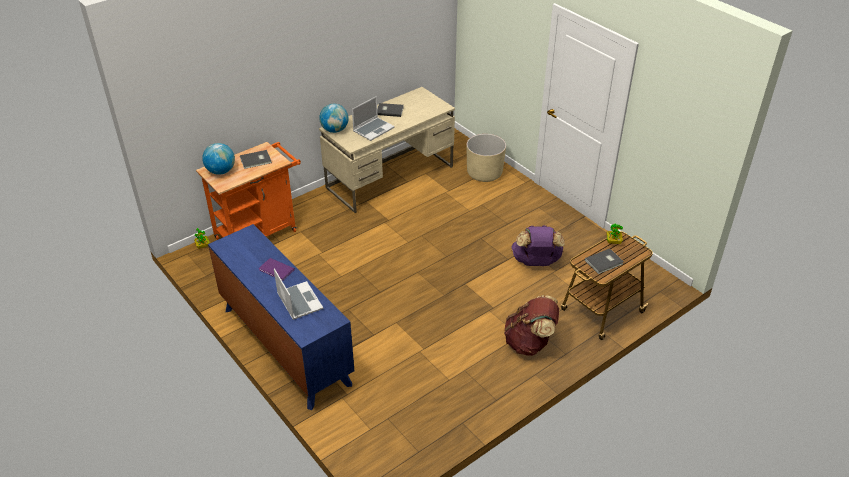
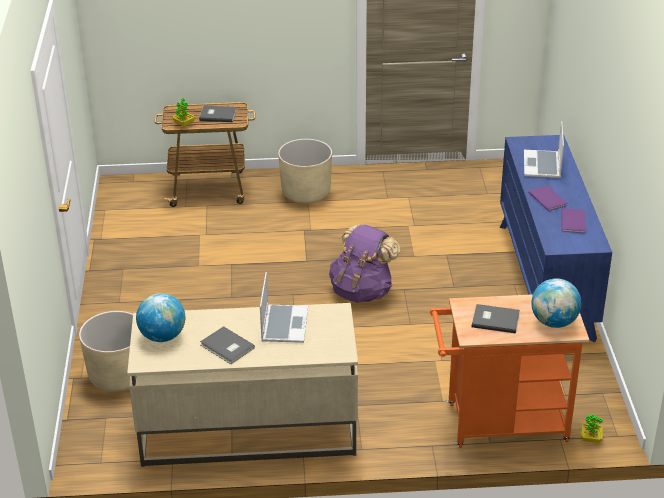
camera: 145 degrees left, 5 degrees down
(246, 258) = (574, 221): none -> purple book
(335, 130) = (338, 347): globe -> globe (162, 336)
(373, 129) = (283, 324): laptop -> laptop turned 105 degrees clockwise
(529, 343) = (306, 193): brown backpack -> beige planter
(536, 262) = (208, 249): purple backpack -> purple backpack (362, 291)

